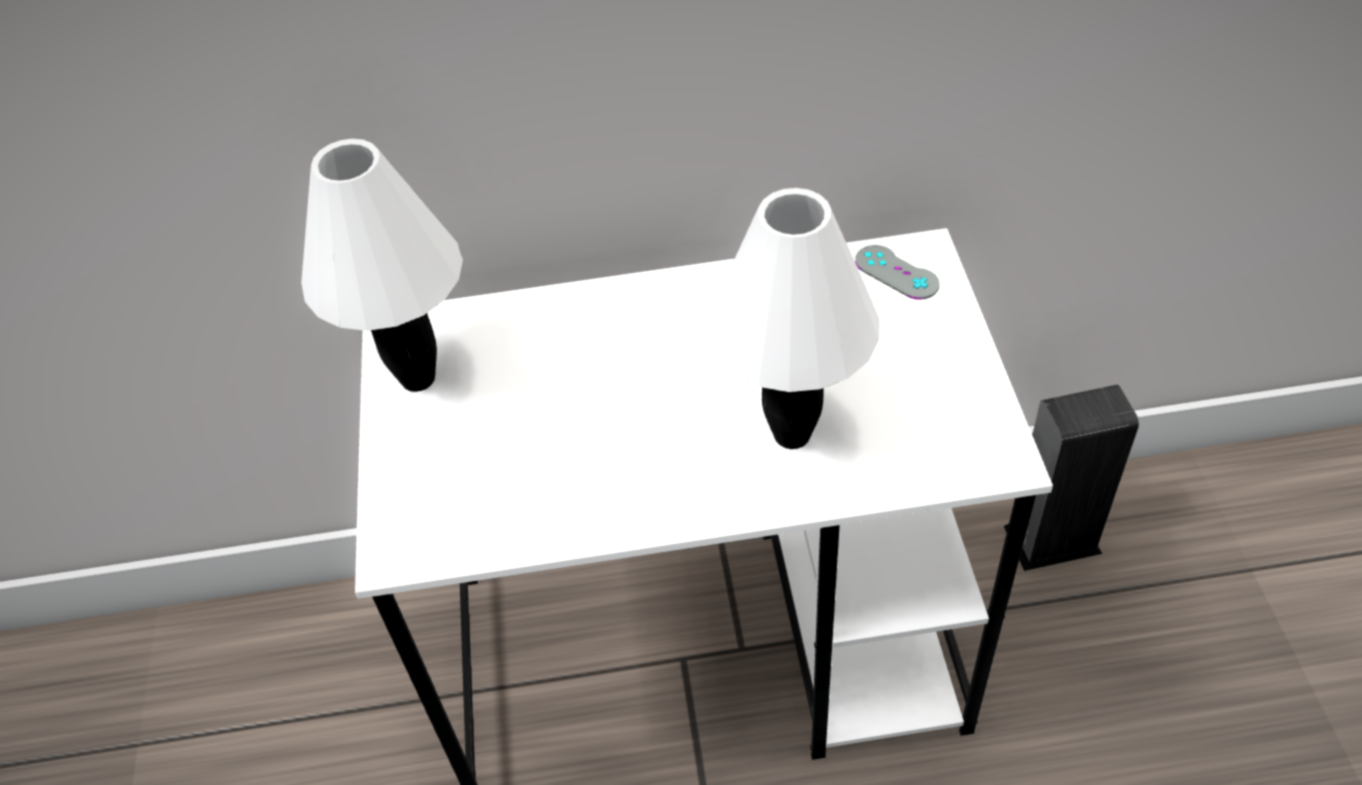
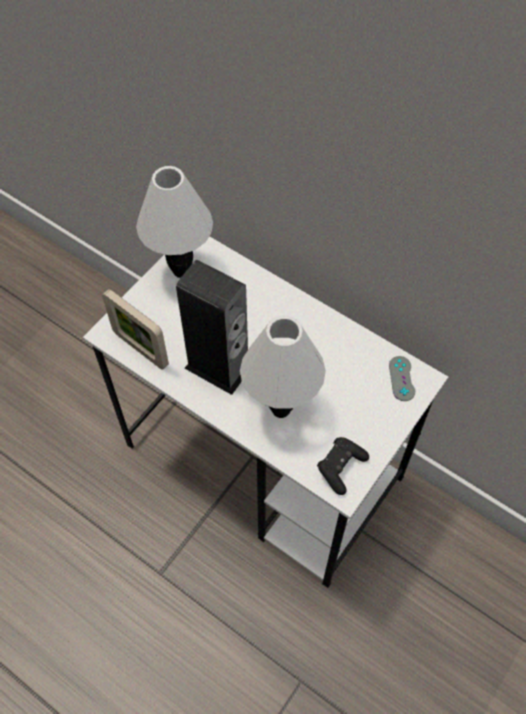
camera: 40 degrees right, 10 degrees up
(479, 529) = (140, 349): none -> picture frame
(962, 437) = (340, 467): none -> black game controller
(1052, 539) = (451, 547): speaker -> speaker (218, 367)

